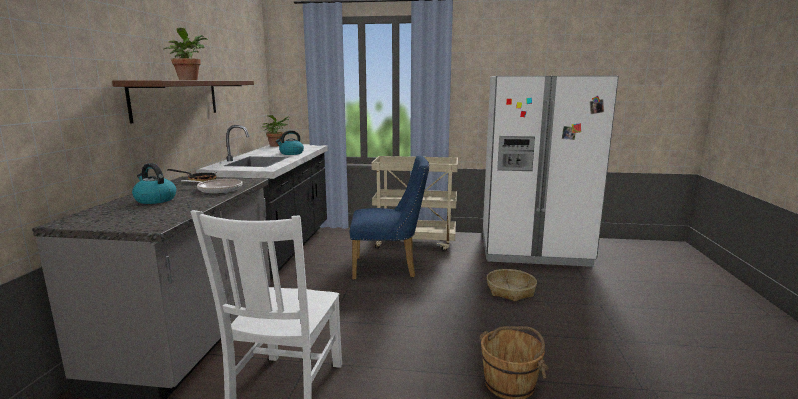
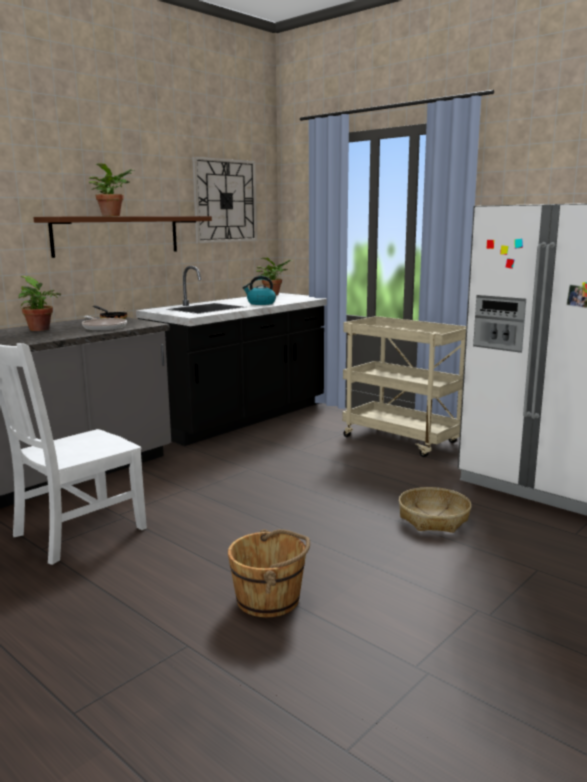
camera: 35 degrees right, 0 degrees up
(155, 200) = (41, 329): kettle -> potted plant
(240, 67) = (225, 201): none -> wall clock
(389, 268) = (327, 459): blue chair -> none

